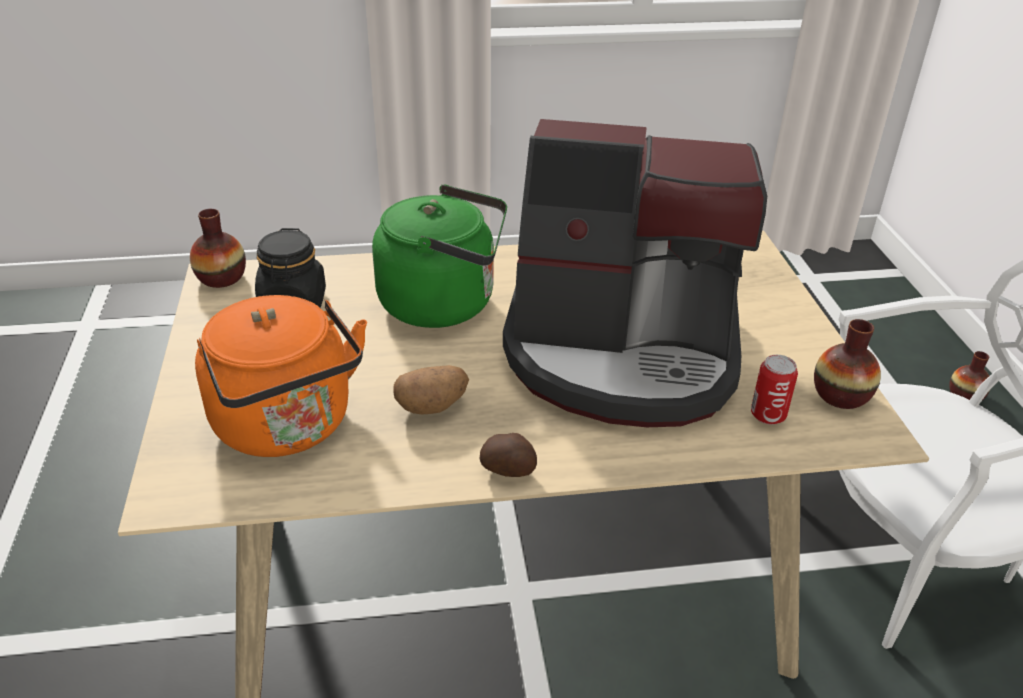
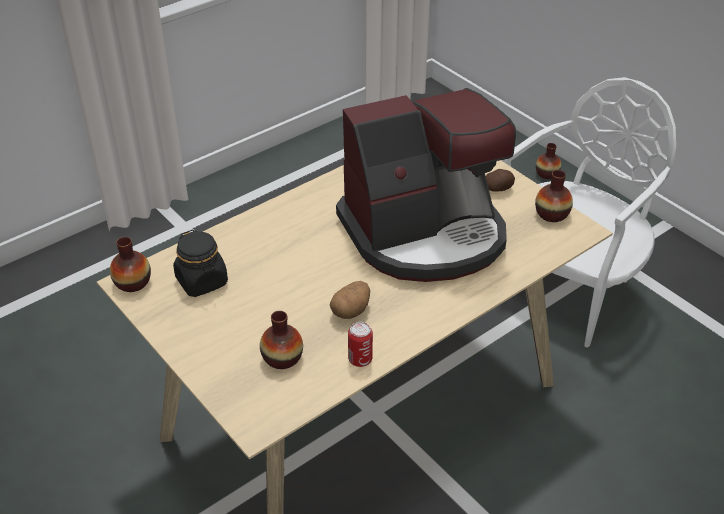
camera: 30 degrees left, 5 degrees up
(288, 427) = (282, 358): orange kettle -> vase
(445, 303) = (297, 243): green kettle -> none
(509, 470) = (424, 328): potato -> potato (498, 189)
(768, 415) = (525, 241): can -> can (360, 359)

